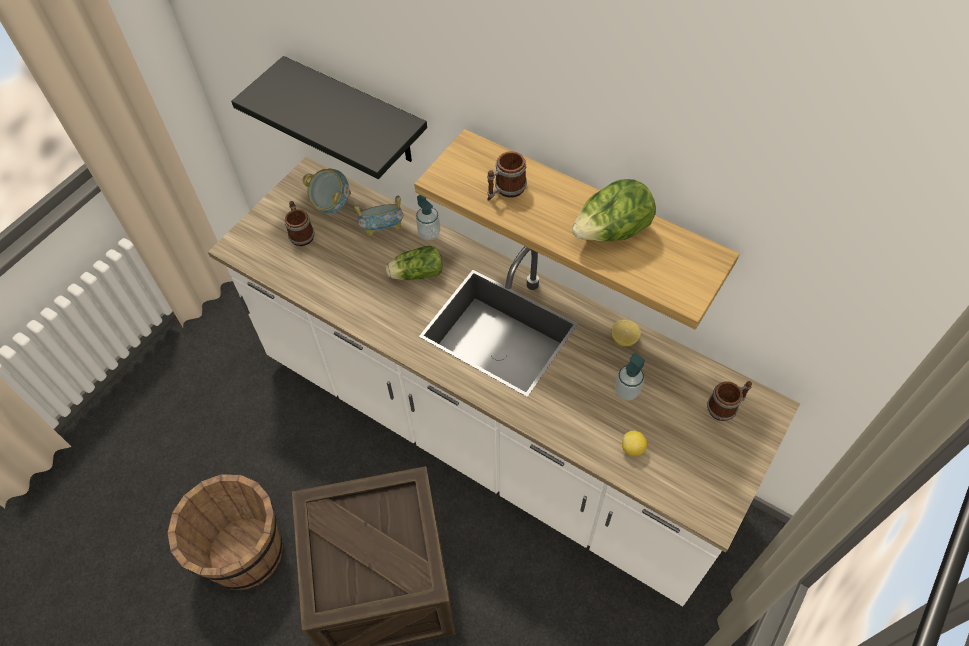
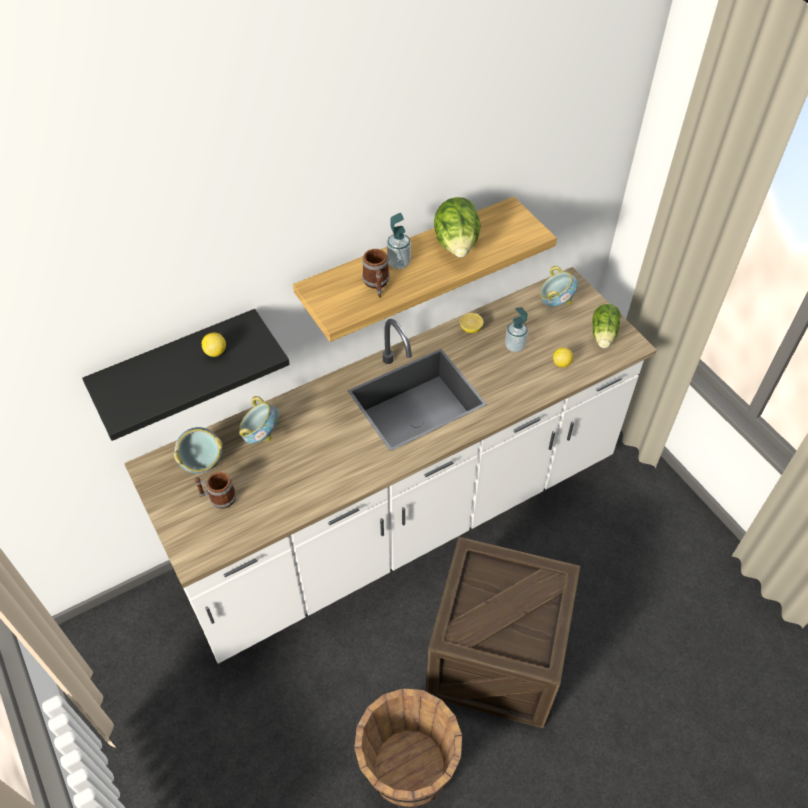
camera: 65 degrees left, 5 degrees down
(356, 120) = (215, 352): none -> lemon
(415, 274) = (325, 430): lettuce -> lettuce (603, 336)
(429, 233) = (289, 404): soap dispenser -> soap dispenser (399, 263)
(726, 406) = (555, 302): mug -> bowl

